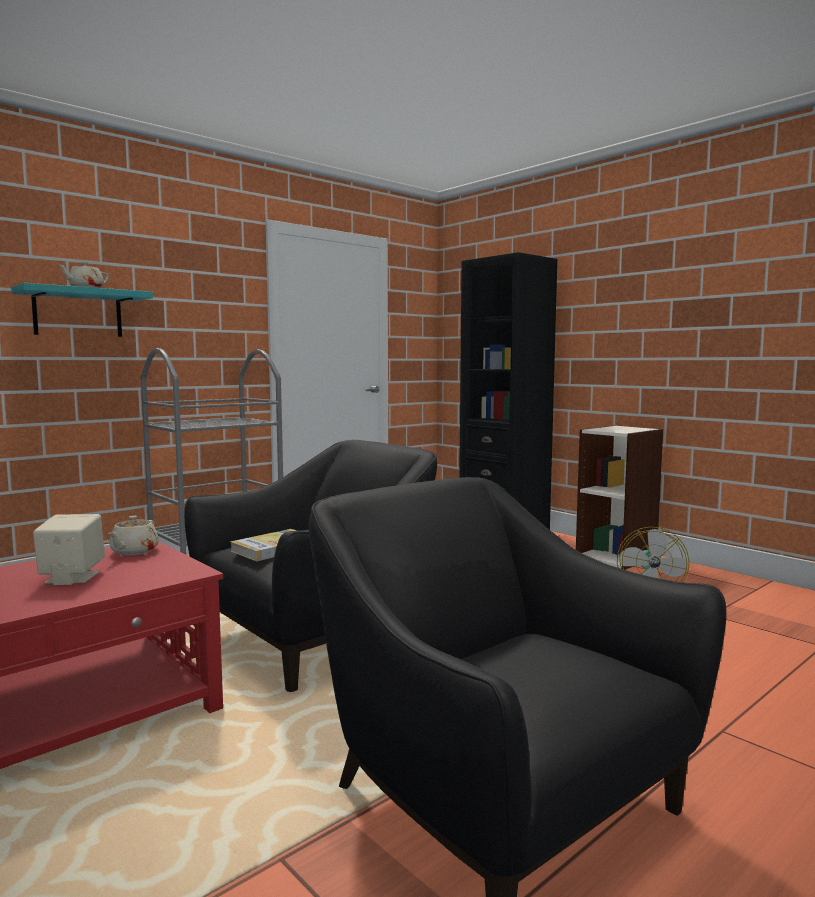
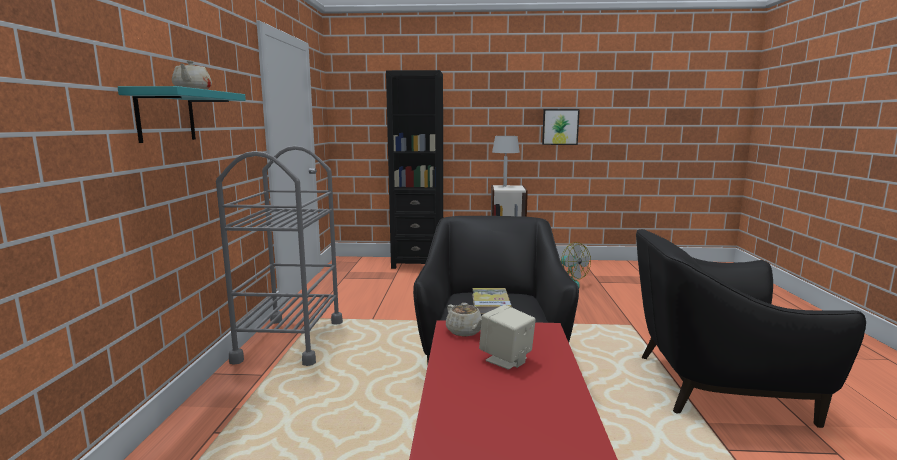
camera: 45 degrees left, 5 degrees up
(624, 427) = (505, 186): none -> grey table lamp
(732, 329) = (560, 127): none -> picture

